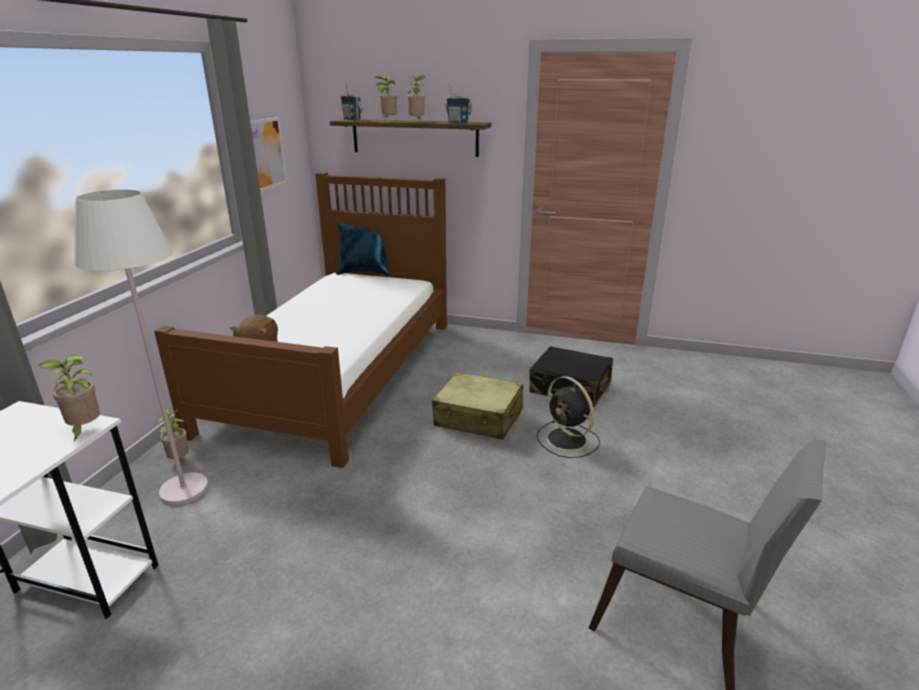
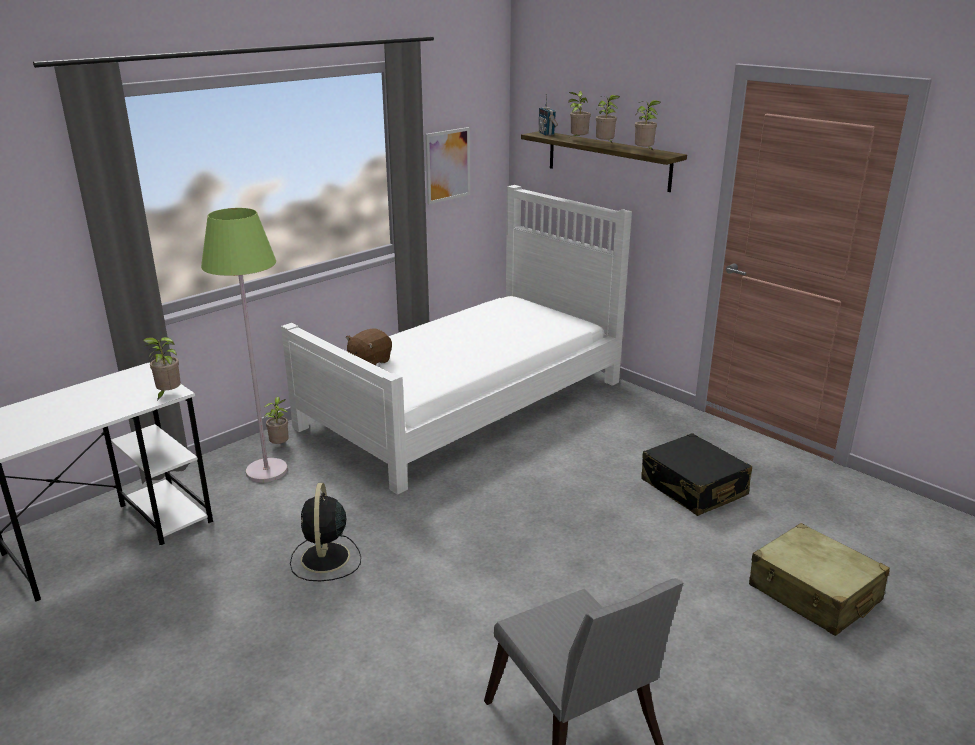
camera: 30 degrees right, 0 degrees up
(184, 489) = (267, 471): white floor lamp -> green floor lamp
(338, 372) = (465, 403): brown bed -> white bed
(364, 272) = (540, 301): blue pillow -> none
(458, 123) = (644, 152): radio -> potted plant
(479, 418) = (561, 488): beige suitcase -> beige suitcase (814, 593)
(568, 440) = (633, 540): black fan -> black fan (325, 559)

